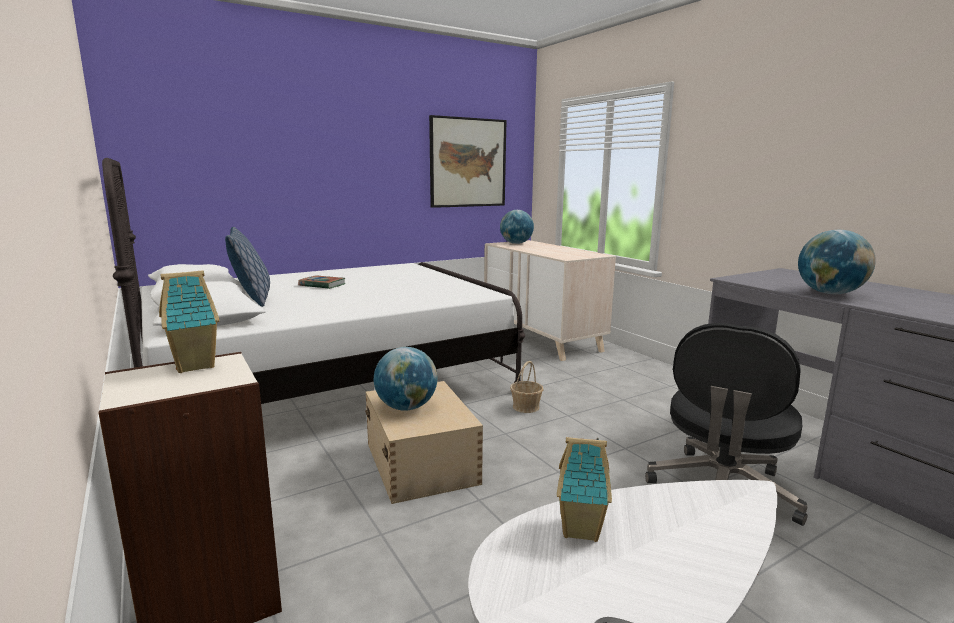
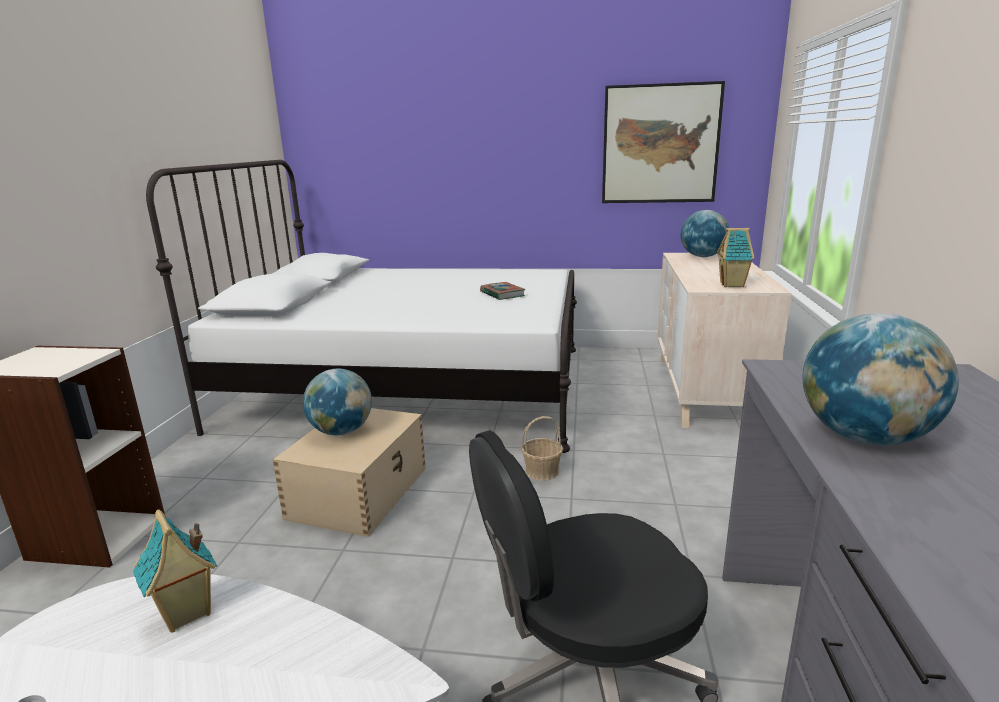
camera: 40 degrees right, 5 degrees up
(196, 365) = (74, 353): toy house -> toy house (733, 285)
(252, 299) = (332, 294): pillow -> none
(322, 285) = (415, 286): book -> book (502, 294)

